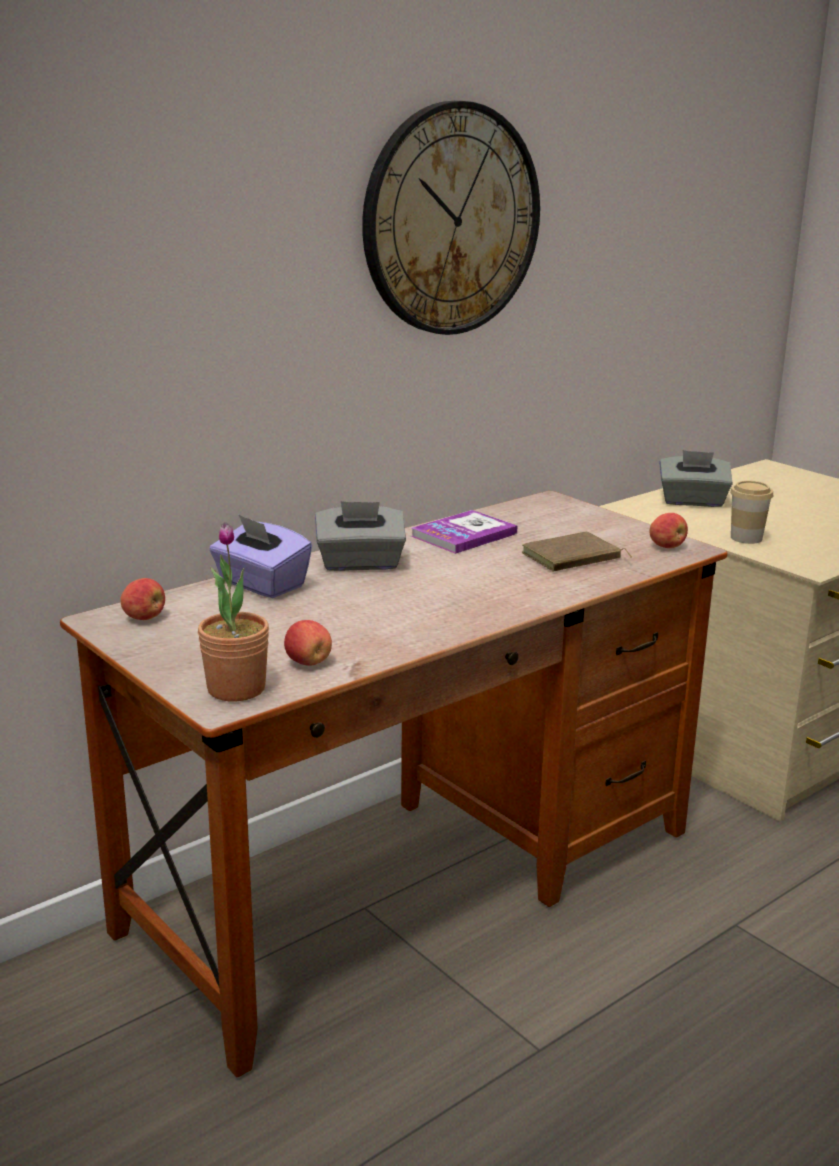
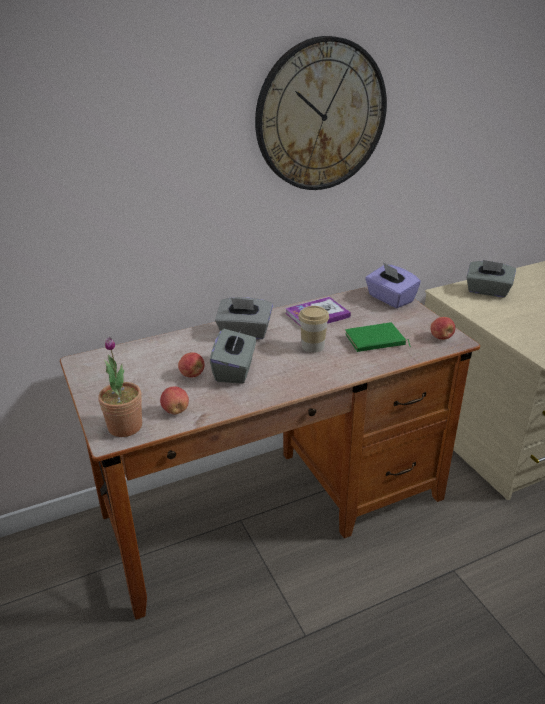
camera: 15 degrees right, 10 degrees up
(144, 617) = (104, 363): apple -> apple (192, 374)
(261, 584) = (180, 344): purple tissue box -> purple tissue box (390, 299)
(374, 608) = (235, 370): none -> grey tissue box
(572, 558) = (375, 341): brown book -> green book
(746, 538) = (510, 326): cup -> cup (313, 346)

